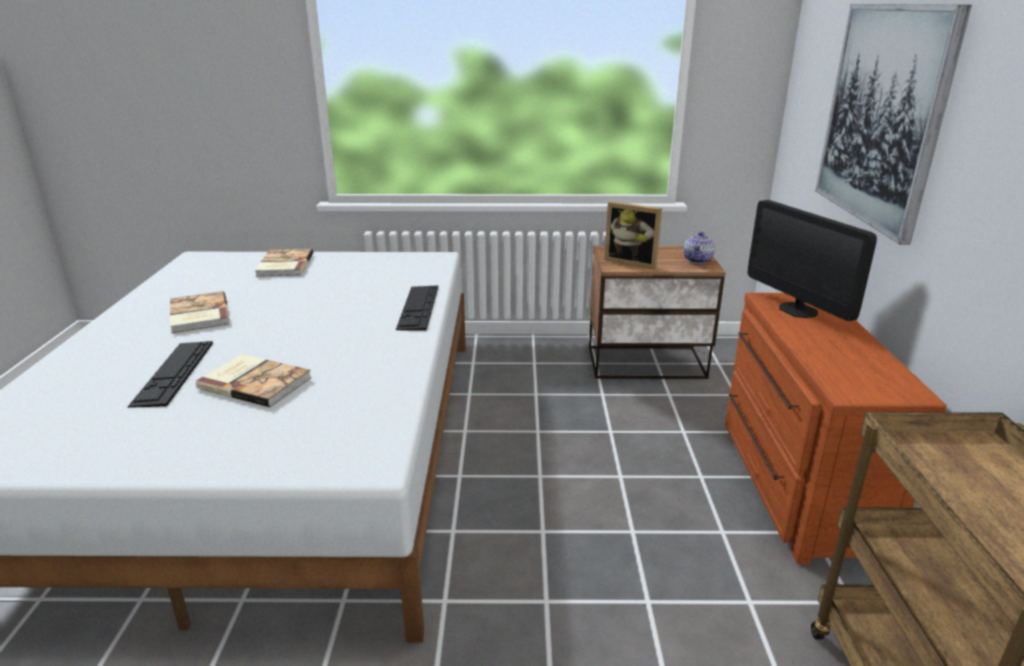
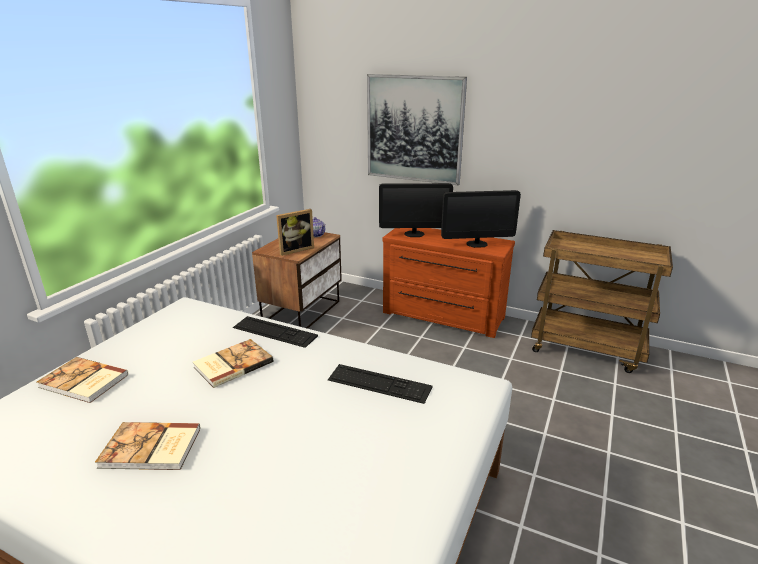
camera: 65 degrees left, 0 degrees up
(174, 372) = (278, 470): keyboard -> keyboard (379, 383)
(256, 382) = (337, 422): book -> book (232, 364)
(850, 368) = (476, 244): none -> monitor

